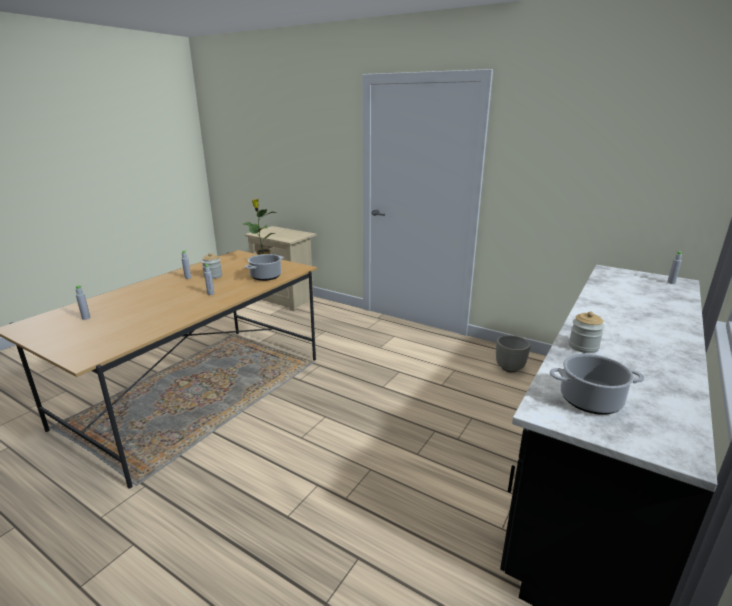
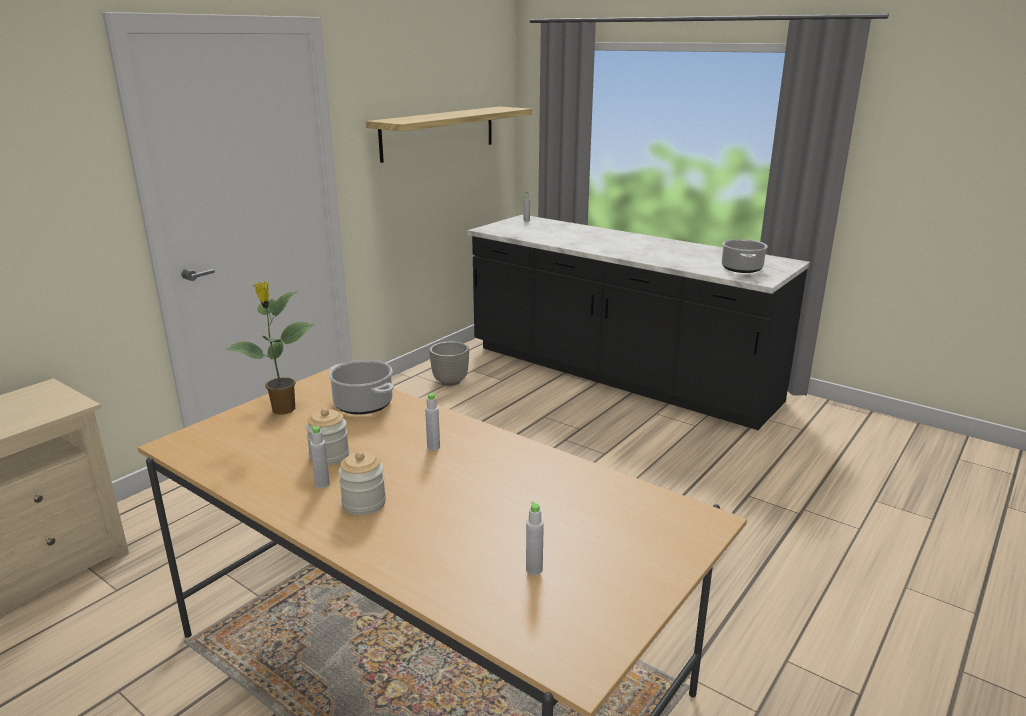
camera: 85 degrees left, 0 degrees up
(583, 347) = (661, 259): jar -> jar (364, 503)
(606, 171) = (439, 133): none -> shelf

